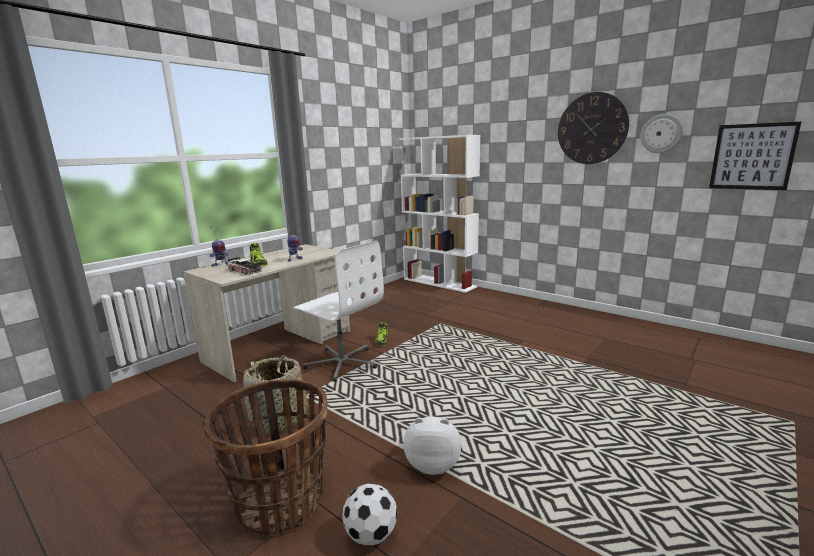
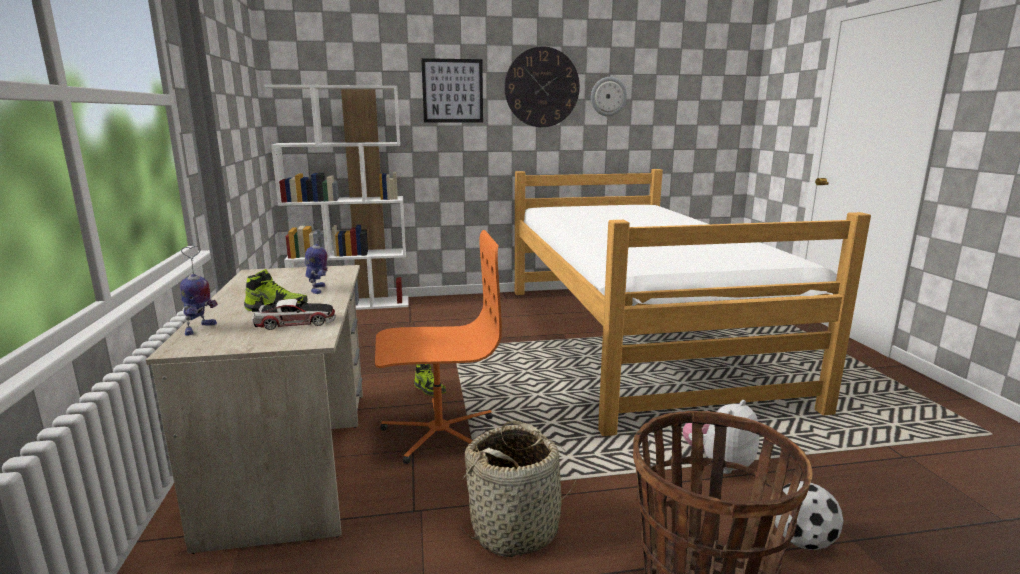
camera: 50 degrees left, 0 degrees up
(342, 363) = (438, 432): white office chair -> orange office chair
(573, 364) = (634, 338): none -> bed
(752, 156) = (677, 120): picture -> picture (452, 91)

